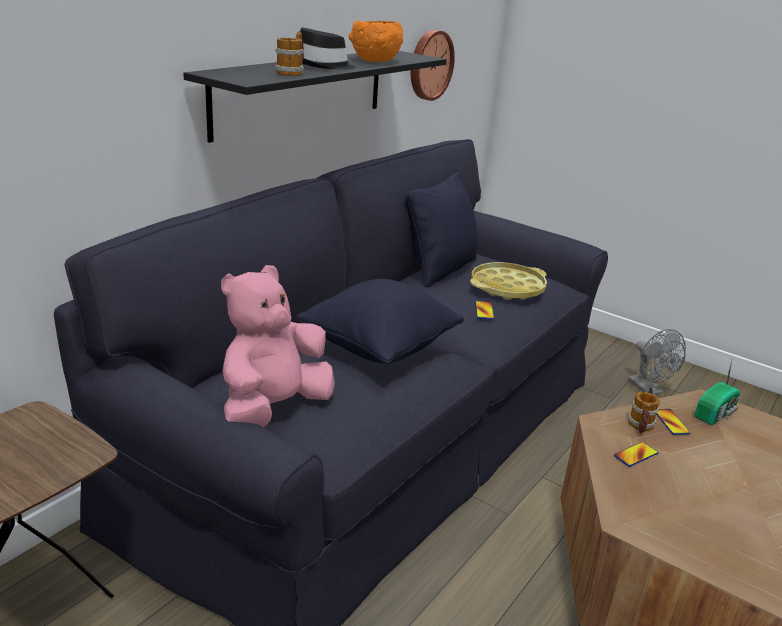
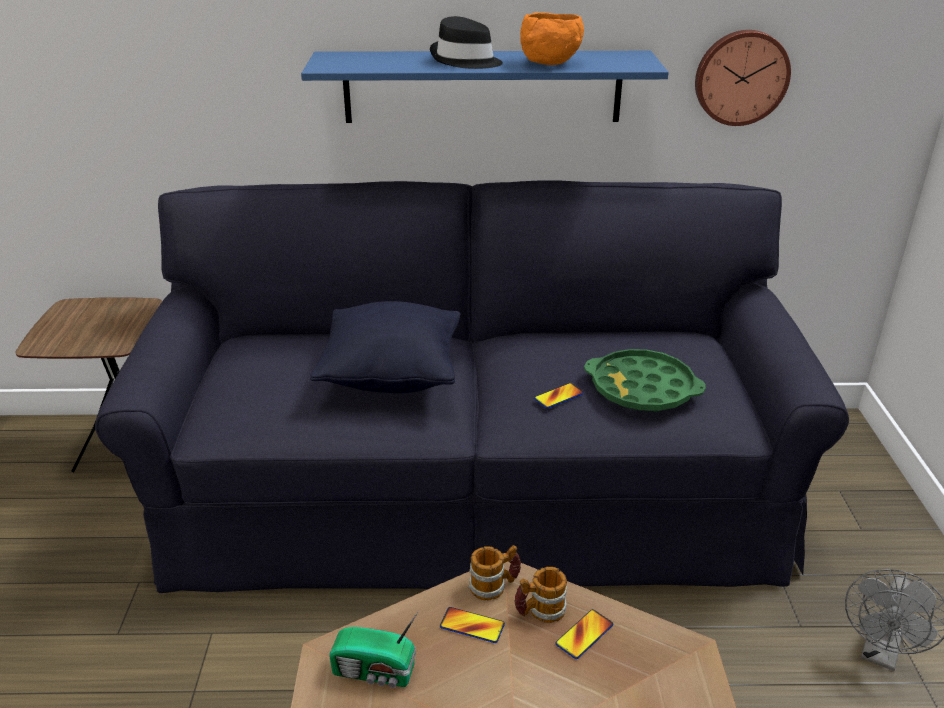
camera: 55 degrees right, 5 degrees up
(273, 409) = (232, 376): pink plush toy -> none
(292, 72) = (400, 64): mug -> mug (494, 586)
(301, 91) = (482, 87): black shelf -> blue shelf
(440, 269) = (619, 339): black pillow -> none
(507, 287) = (642, 389): yellow tray -> green tray
(716, 413) = (665, 672): radio -> radio (375, 672)

